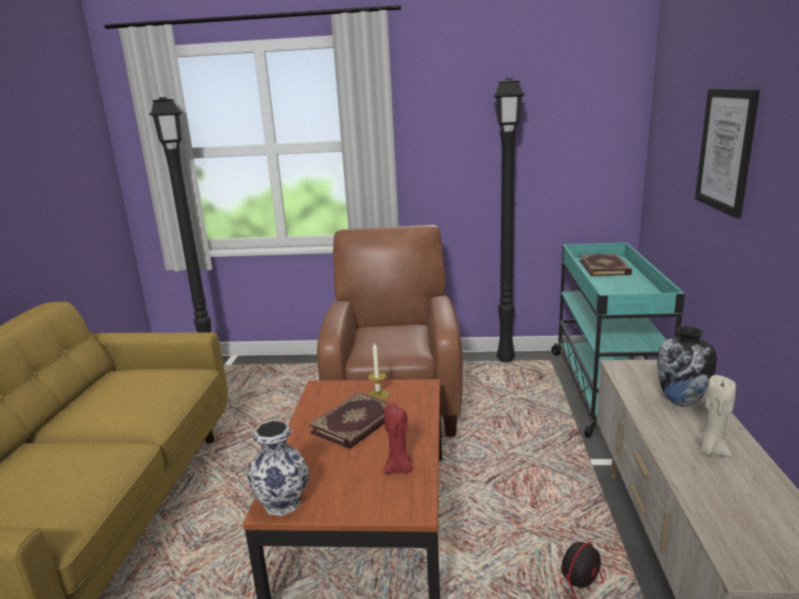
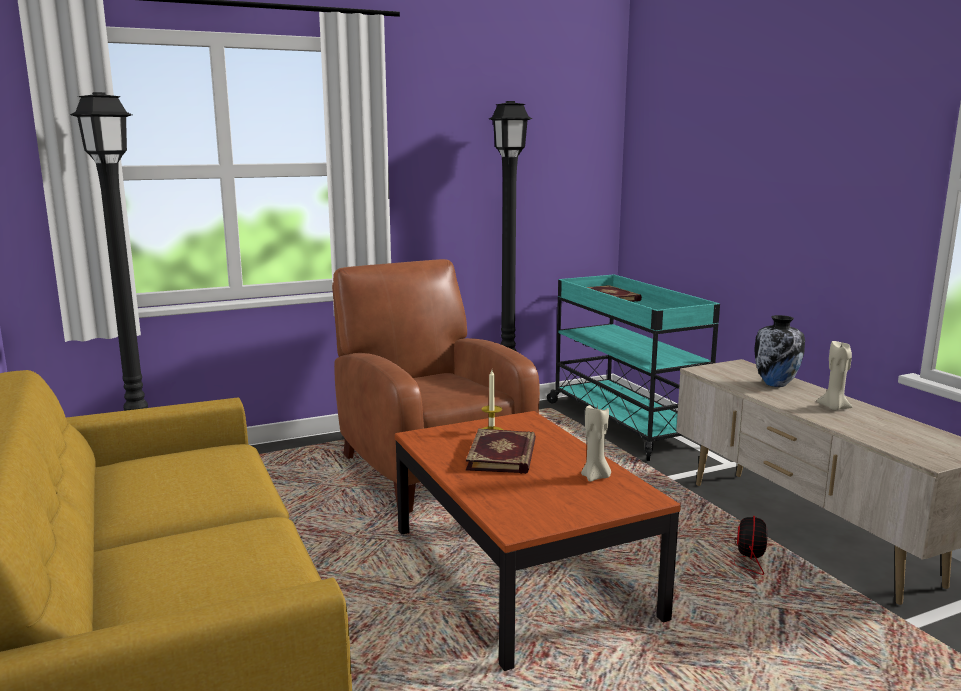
camera: 30 degrees left, 5 degrees down
(283, 502) = (522, 522): vase -> none
(399, 469) = (595, 477): red candle -> beige candle
(726, 150) = (747, 170): picture -> none

